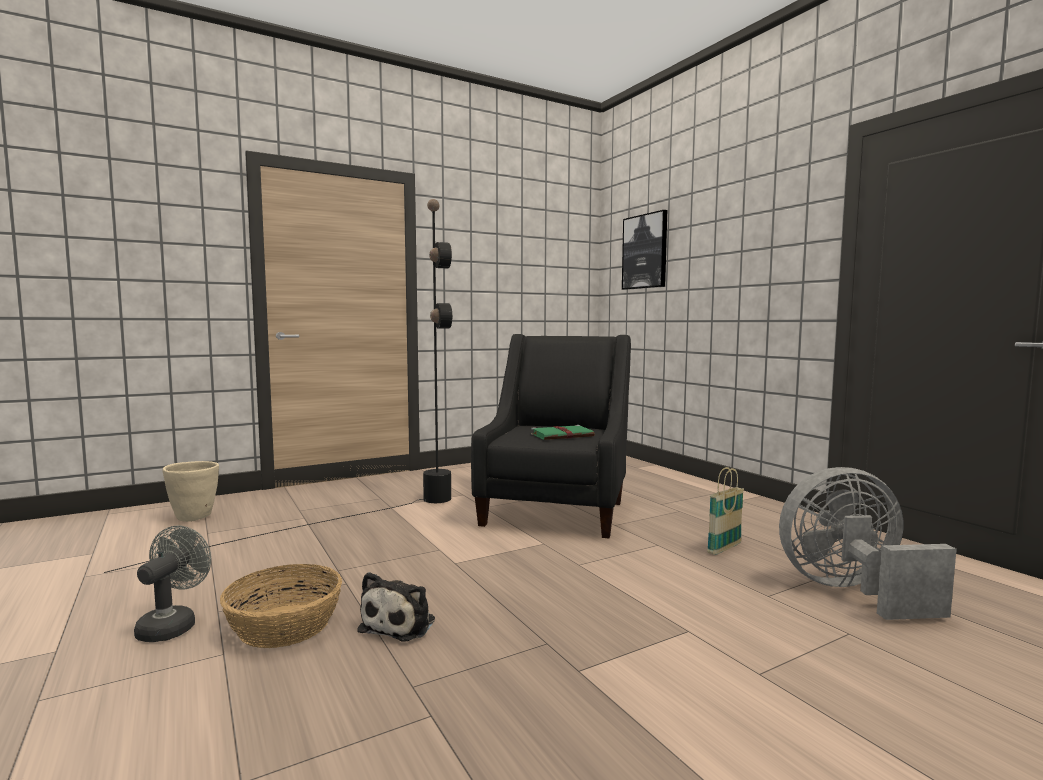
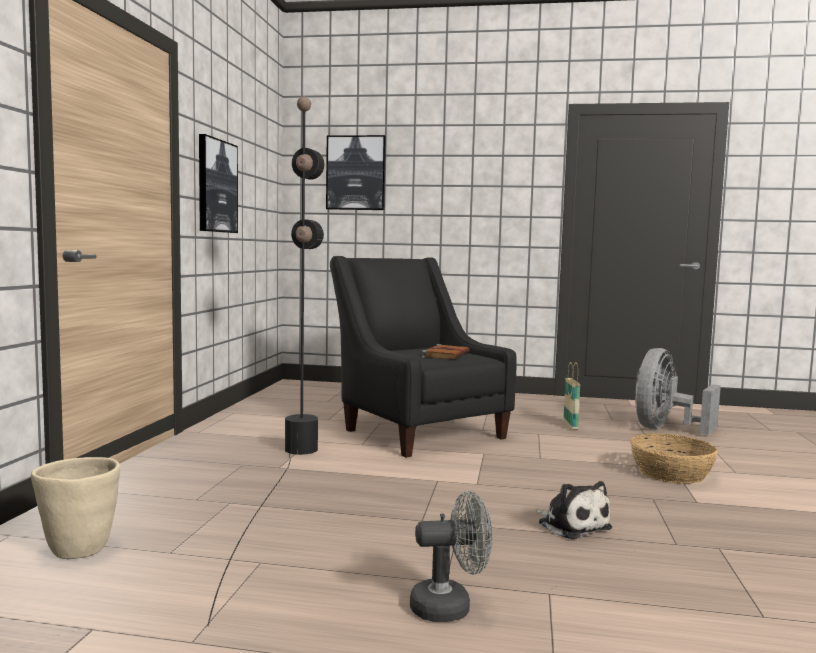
camera: 50 degrees left, 0 degrees up
(172, 625) = (450, 606): grey fan -> grey fan turned 120 degrees clockwise
(285, 626) = (521, 561): basket -> basket (671, 473)
(474, 278) = (216, 186): none -> picture
(563, 435) = (446, 354): green book -> brown book

